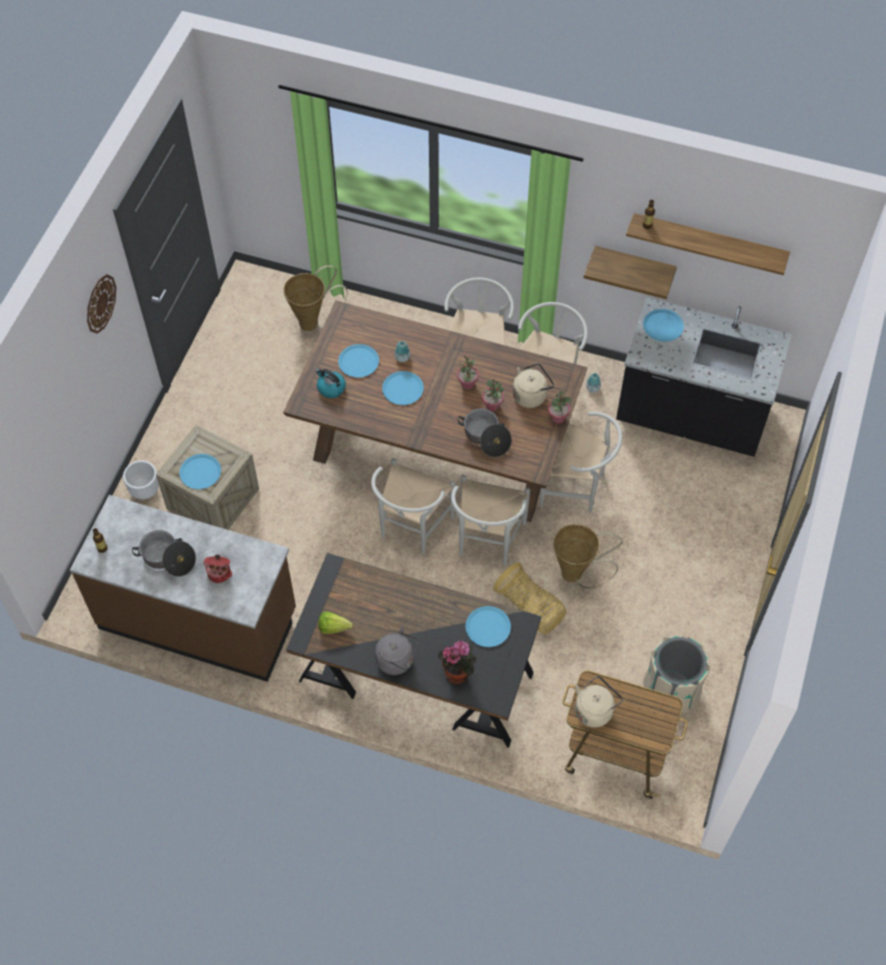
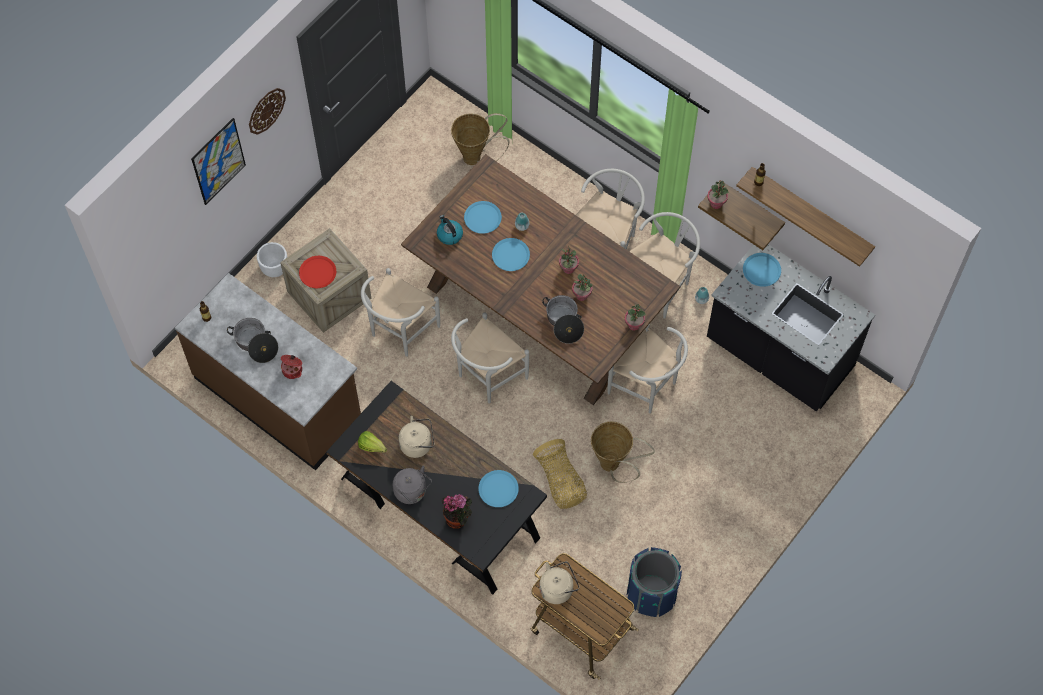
camera: 20 degrees right, 5 degrees up
(65, 370) = (218, 161): none -> picture
(200, 472) = (317, 272): blue plate -> red plate
(487, 542) = (547, 411): white chair -> white chair (400, 332)
(531, 395) = (619, 296): beige kettle -> beige kettle (418, 444)
(601, 268) = (716, 203): none -> potted plant
(670, 690) = (651, 593): beige trash can -> blue trash can

